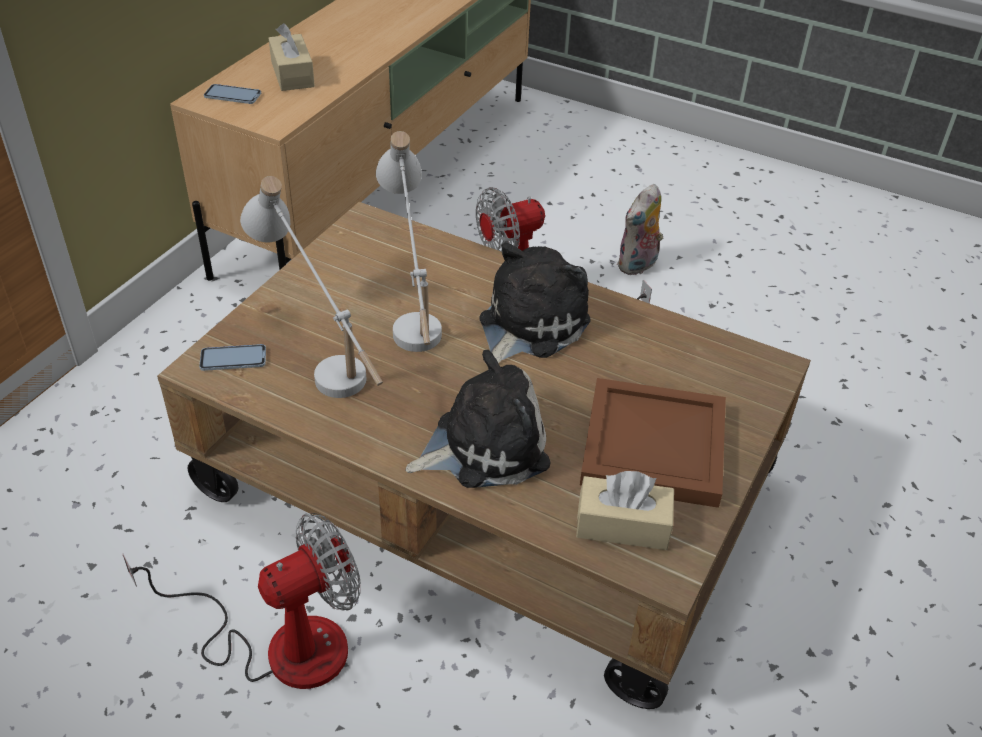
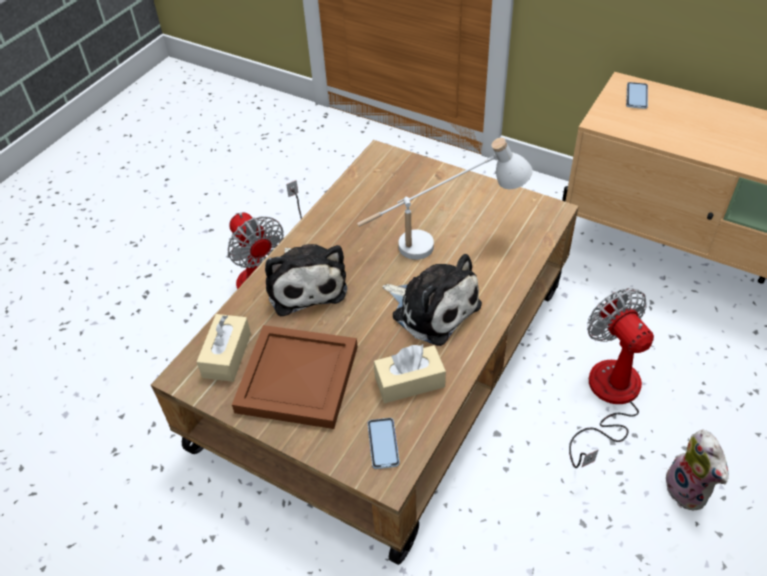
camera: 95 degrees right, 5 degrees up
(233, 359) = (388, 166): phone -> phone (383, 444)
(292, 74) = (684, 121): beige tissue box -> beige tissue box (409, 382)
(321, 358) = (390, 203): white table lamp -> none
(638, 266) = (689, 490): plush toy -> plush toy turned 150 degrees counterclockwise

